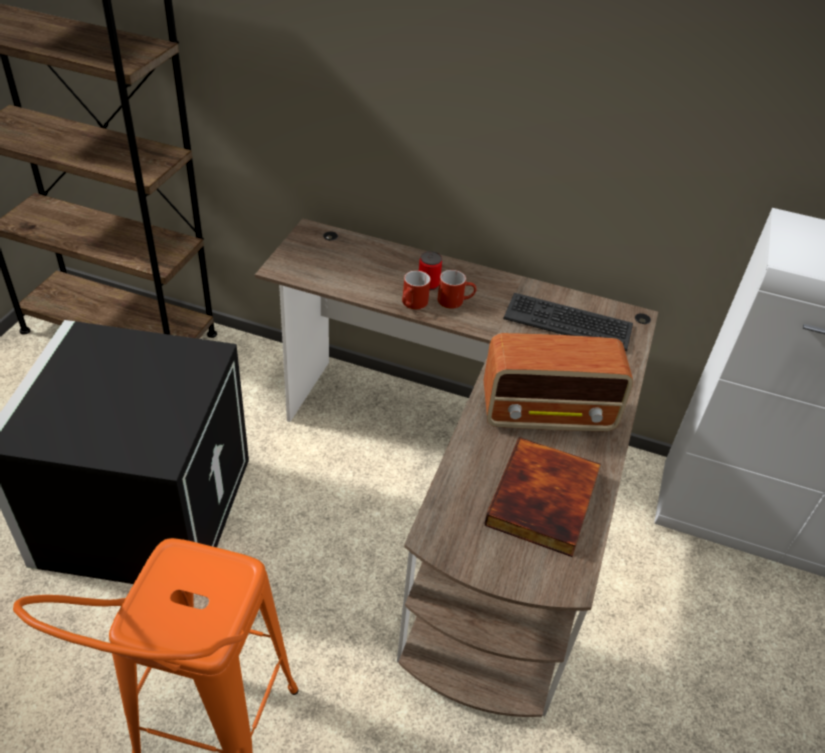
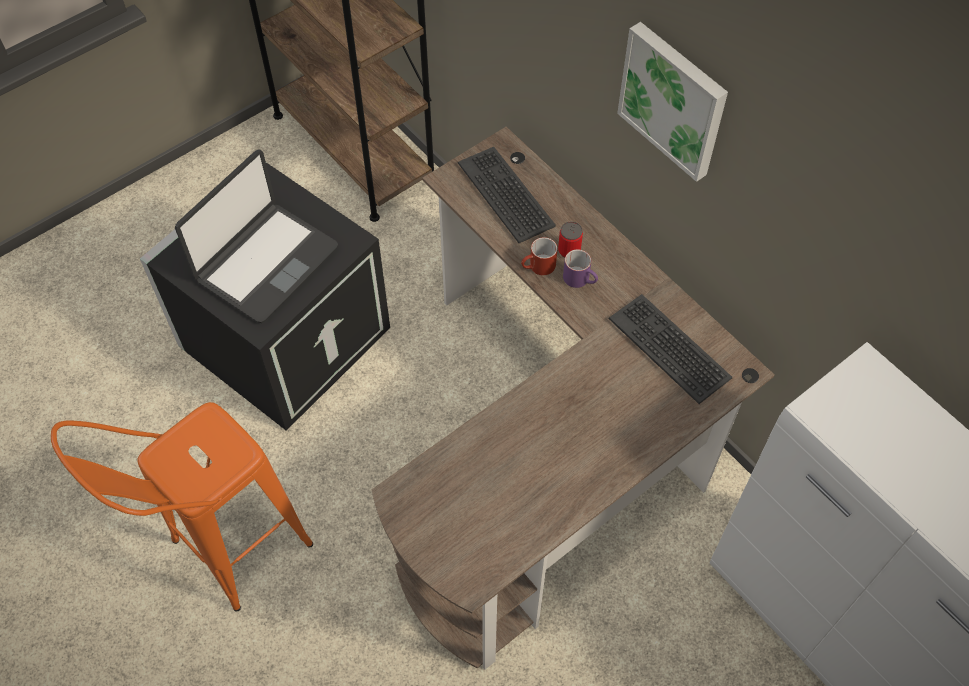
camera: 35 degrees right, 15 degrees up
(131, 402) = (266, 263): none -> laptop
(342, 262) = (506, 194): none -> keyboard
(455, 300) = (581, 279): red mug -> purple mug
(513, 73) = (674, 100): none -> picture
(545, 501) = (505, 510): book -> none
(548, 414) = (573, 433): radio -> none

